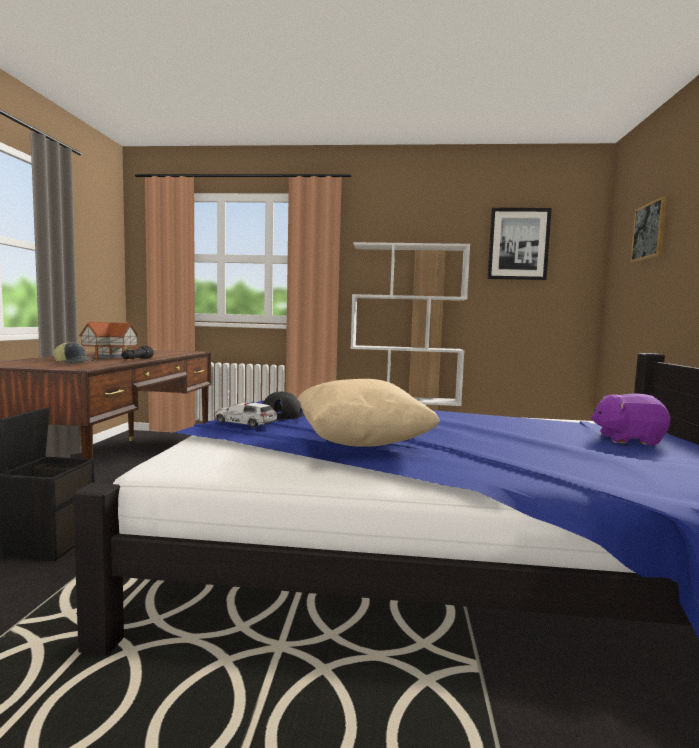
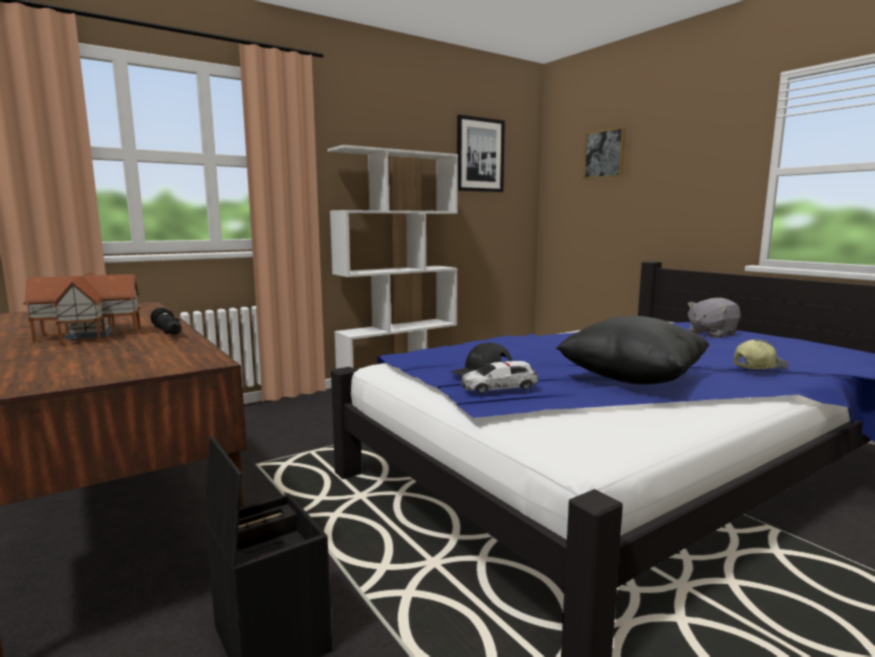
camera: 40 degrees left, 5 degrees up
(75, 363) = (122, 356): cap -> cap (758, 366)
(361, 442) = (632, 379): beige pillow -> black pillow
(627, 440) = (711, 334): purple plush toy -> grey plush toy

